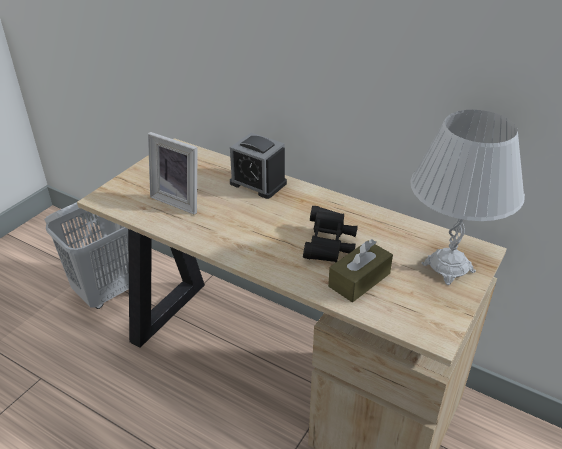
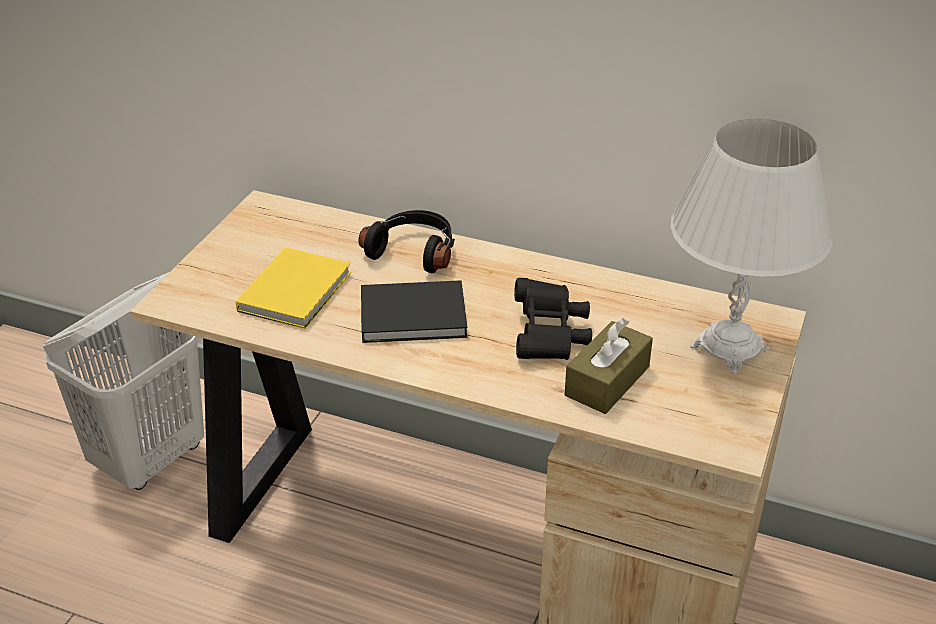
camera: 10 degrees left, 0 degrees up
(180, 200) = (298, 290): picture frame -> yellow book
(247, 224) = (416, 317): none -> black book
(258, 183) = (414, 251): alarm clock -> black headphones

